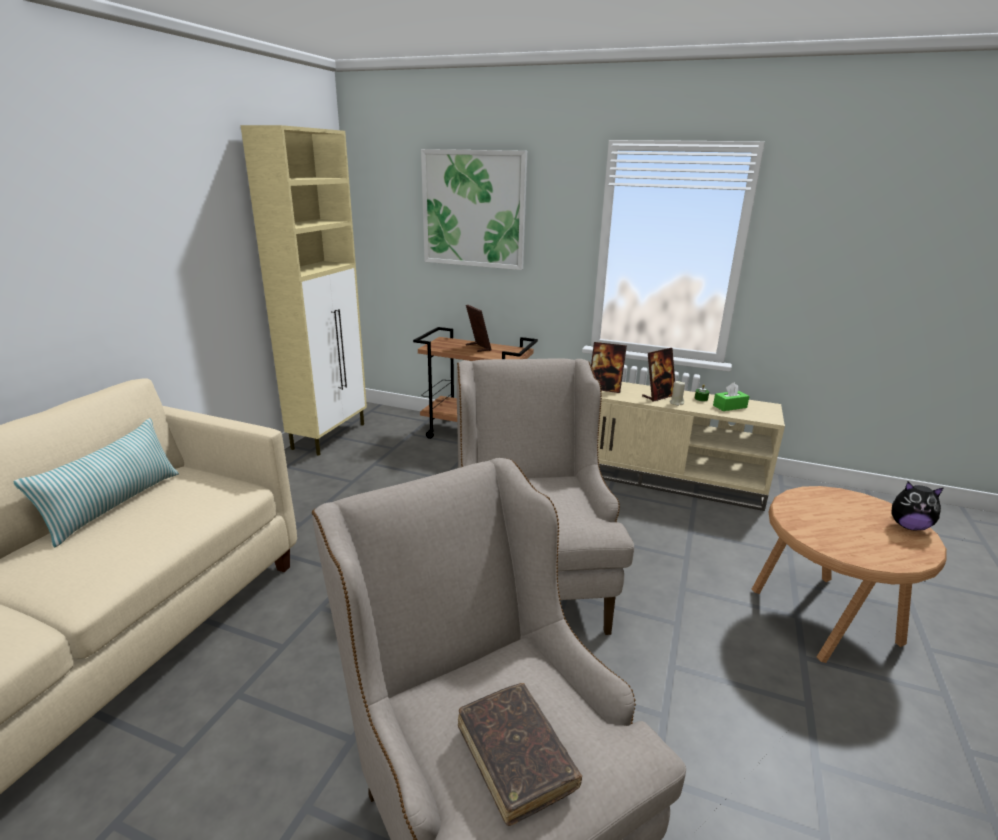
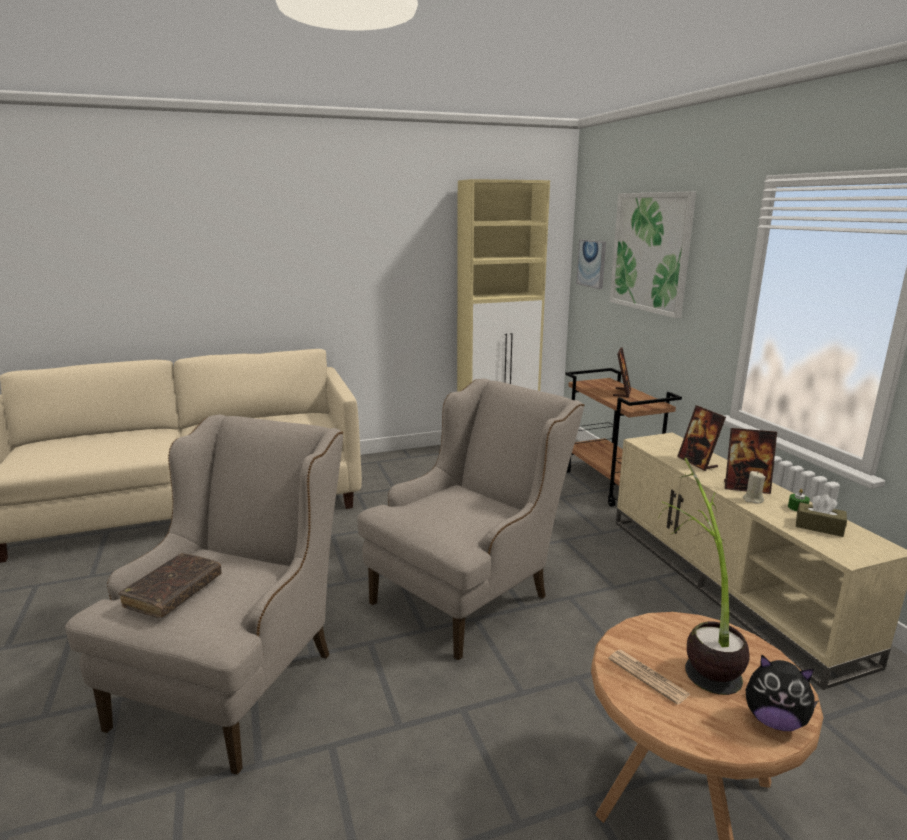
camera: 50 degrees right, 5 degrees down
(115, 505) = (266, 418): pillow -> none
(384, 223) = (592, 263): none -> picture
(729, 406) = (819, 527): green tissue box -> brown tissue box
(828, 511) = (698, 651): none -> potted plant
(847, 542) = (648, 677): none -> newspaper
(908, 526) = (774, 720): plush toy -> plush toy turned 45 degrees counterclockwise

